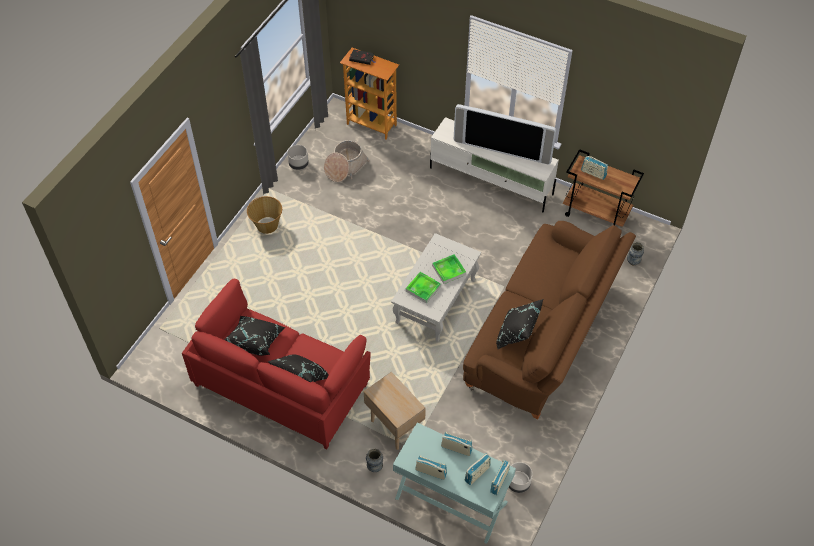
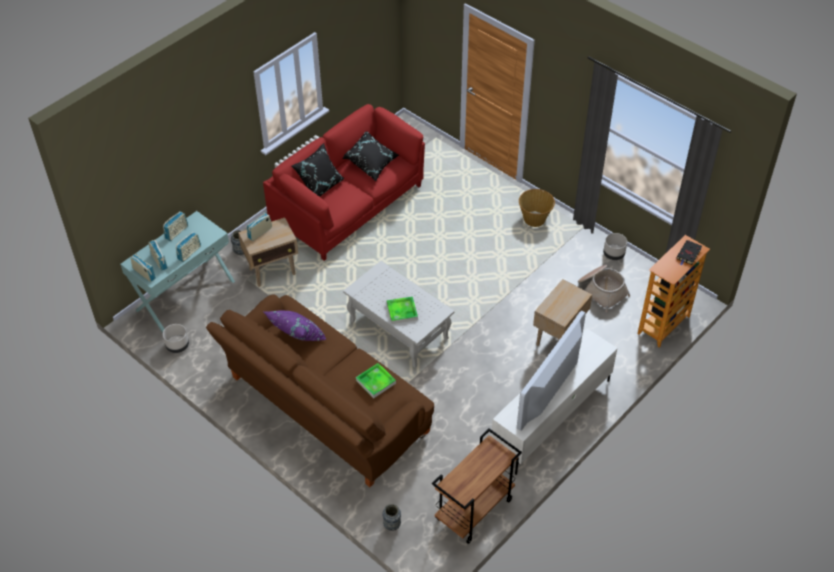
camera: 105 degrees right, 5 degrees down
(408, 188) = (558, 338): none -> beige side table
(423, 288) = (386, 287): tray -> tray (376, 382)
(517, 334) = (296, 337): black pillow -> purple pillow
(593, 173) = (484, 461): radio -> radio (260, 232)

